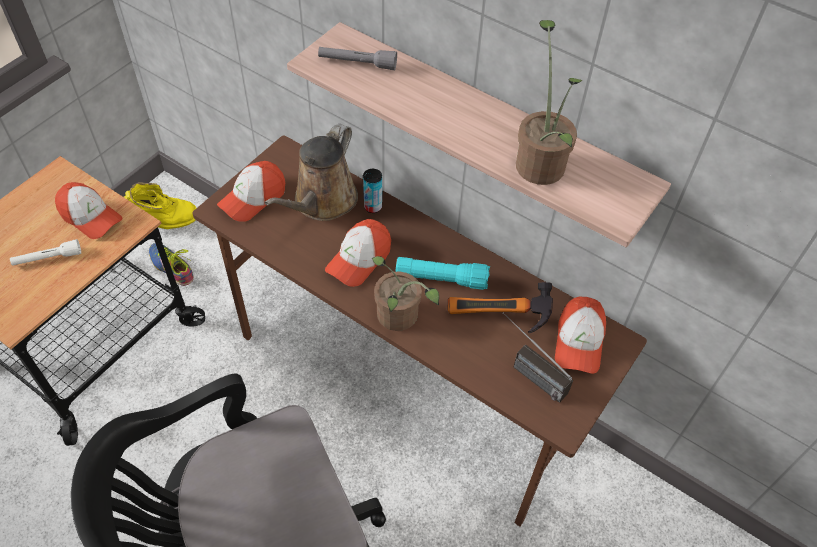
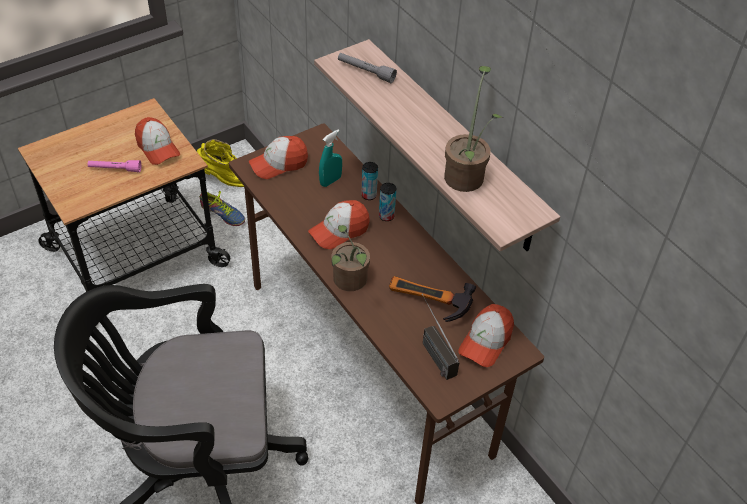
camera: 20 degrees right, 5 degrees down
(48, 258) = (115, 169): white flashlight -> pink flashlight
(173, 265) = (222, 215): shoe -> shoe turned 150 degrees clockwise
(322, 202) = (330, 181): brown watering can -> turquoise spray bottle
(403, 226) = (386, 216): none -> can
(441, 279) = (397, 263): turquoise flashlight -> none

